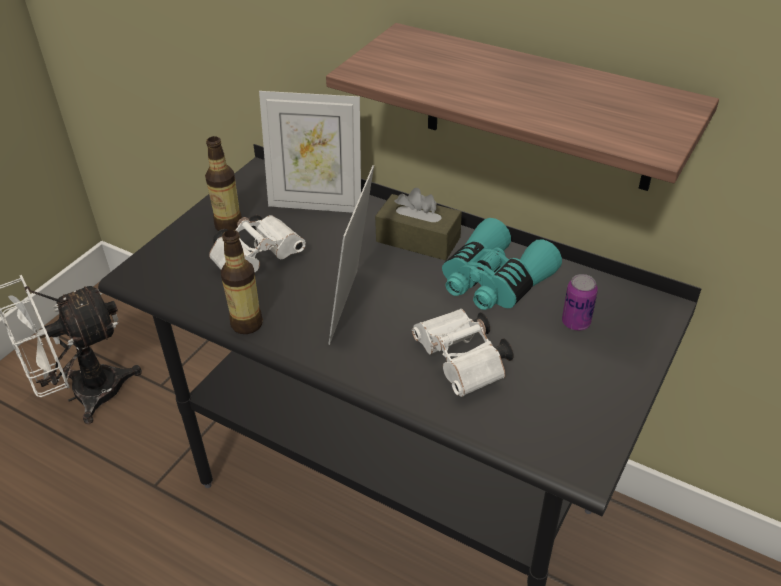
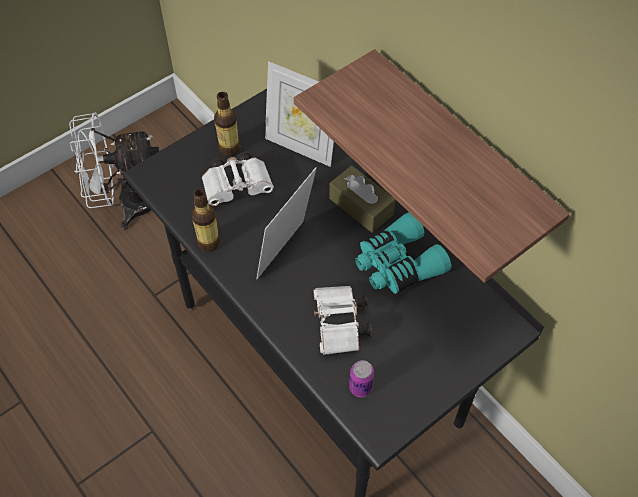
camera: 20 degrees right, 15 degrees up
(576, 322) = (438, 320): can -> can (360, 387)

